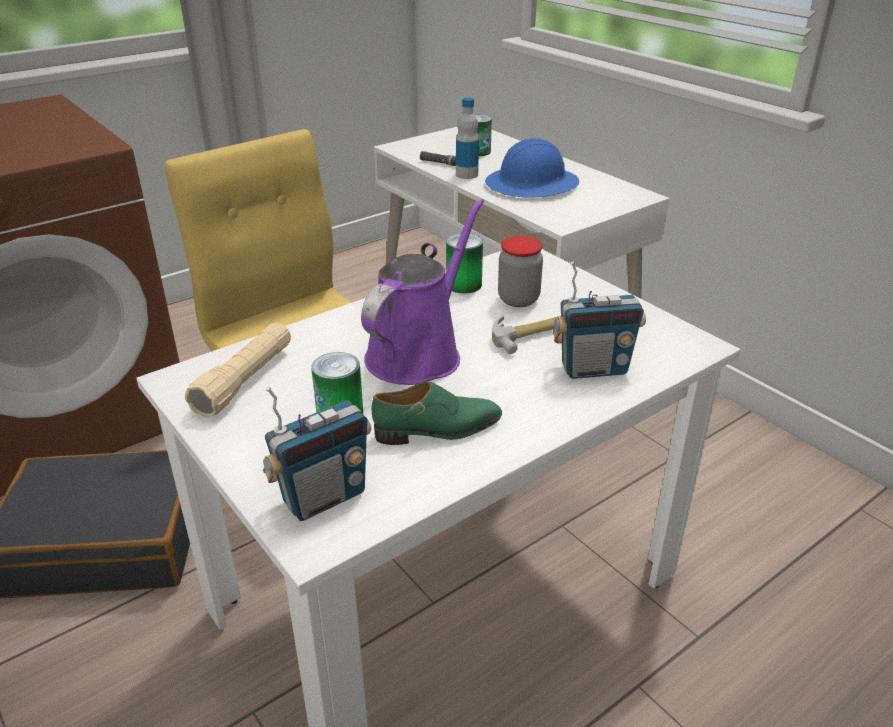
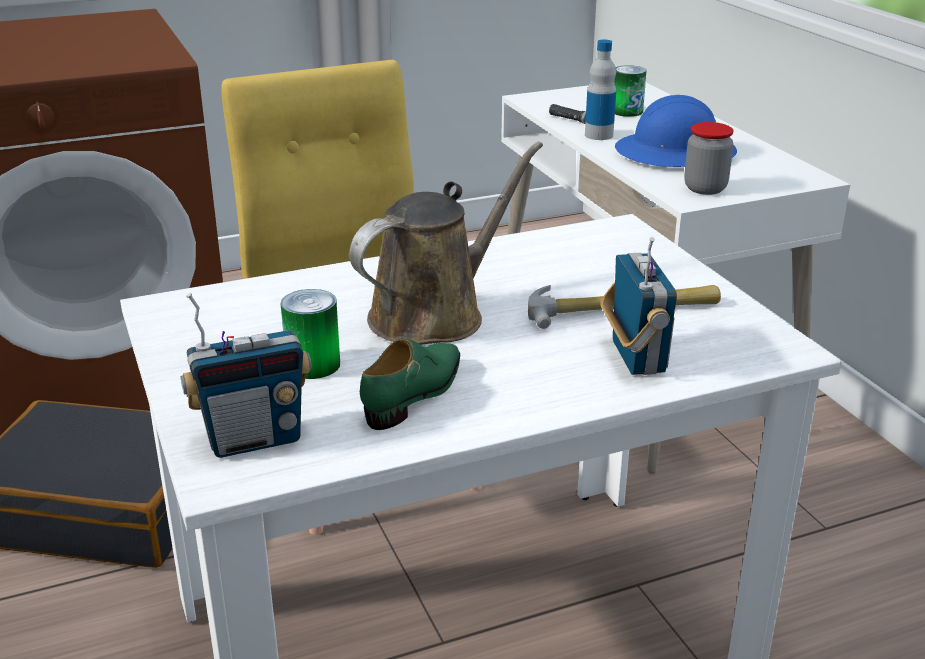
camera: 15 degrees right, 5 degrees down
(245, 381) = (229, 317): beige flashlight -> none
(418, 353) = (435, 314): purple watering can -> brown watering can
(438, 429) = (415, 393): green shoe -> green shoe turned 60 degrees counterclockwise
(464, 284) = (527, 251): can -> none
(518, 299) = (585, 274): jar -> jar (705, 188)
(593, 369) = (636, 357): radio -> radio turned 105 degrees counterclockwise

